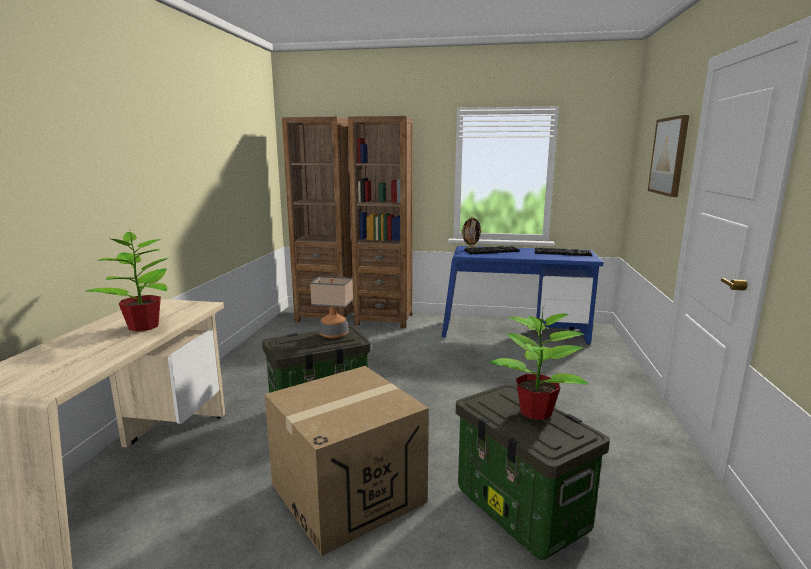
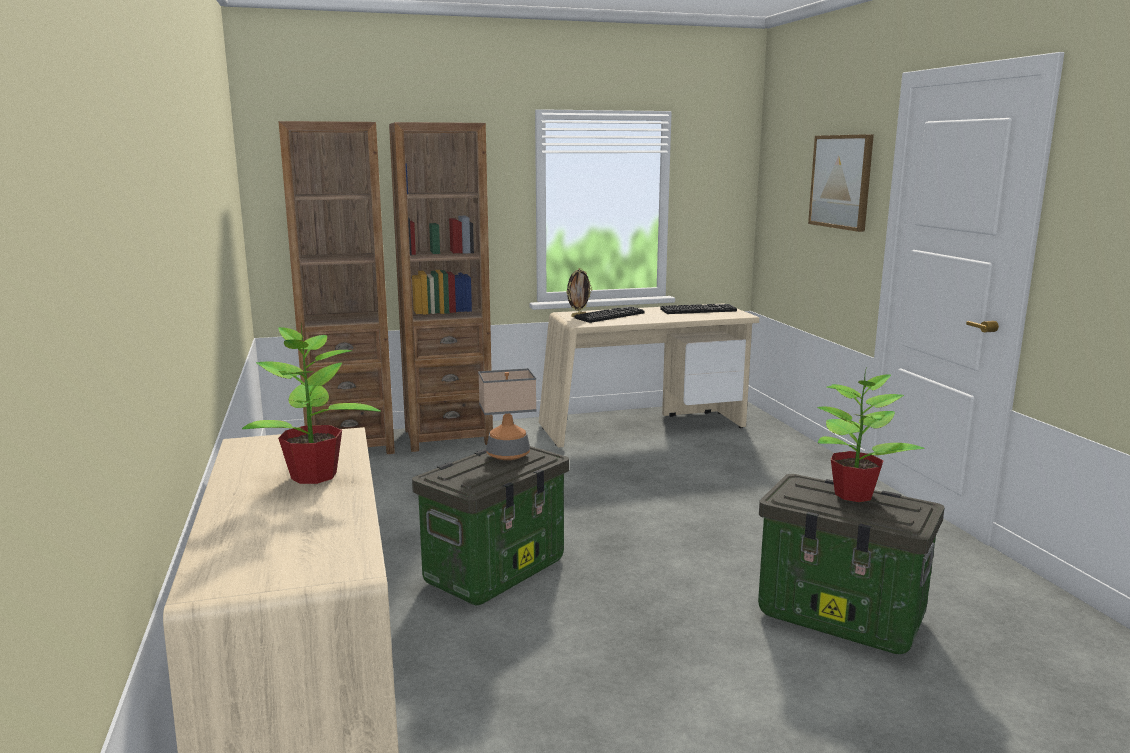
camera: 25 degrees left, 0 degrees up
(347, 492) = (641, 652): cardboard box -> none
(514, 333) = (644, 428): blue desk -> beige desk

